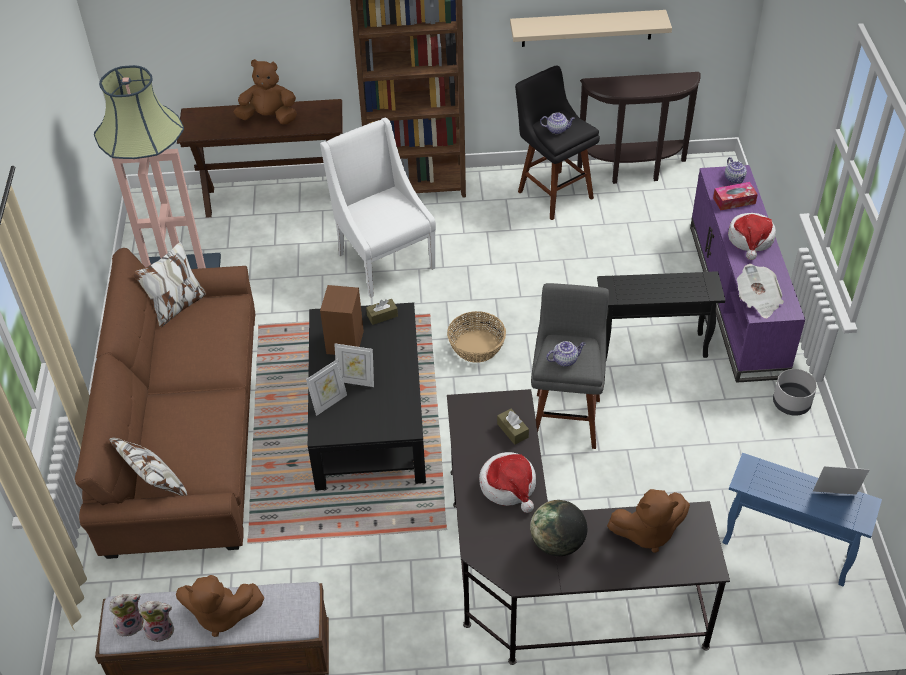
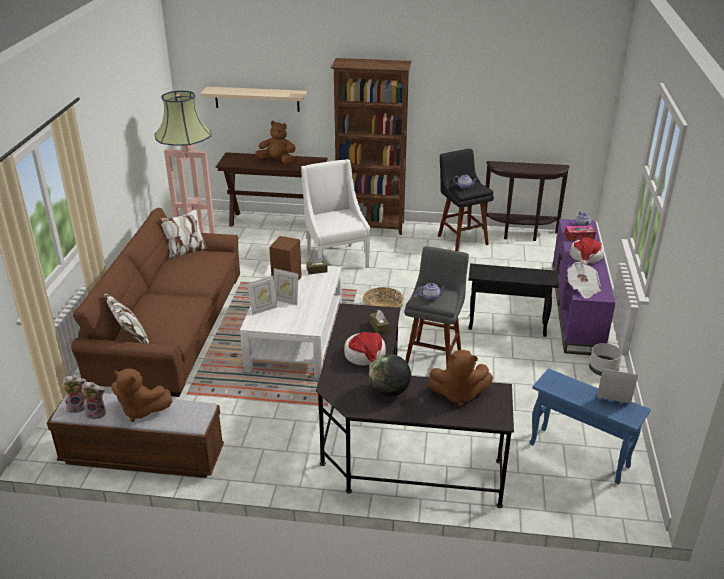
camera: 10 degrees right, 15 degrees down
(368, 415) = (295, 337): black coffee table -> white coffee table
(587, 28) = (492, 124): beige shelf -> beige shelf (257, 99)

